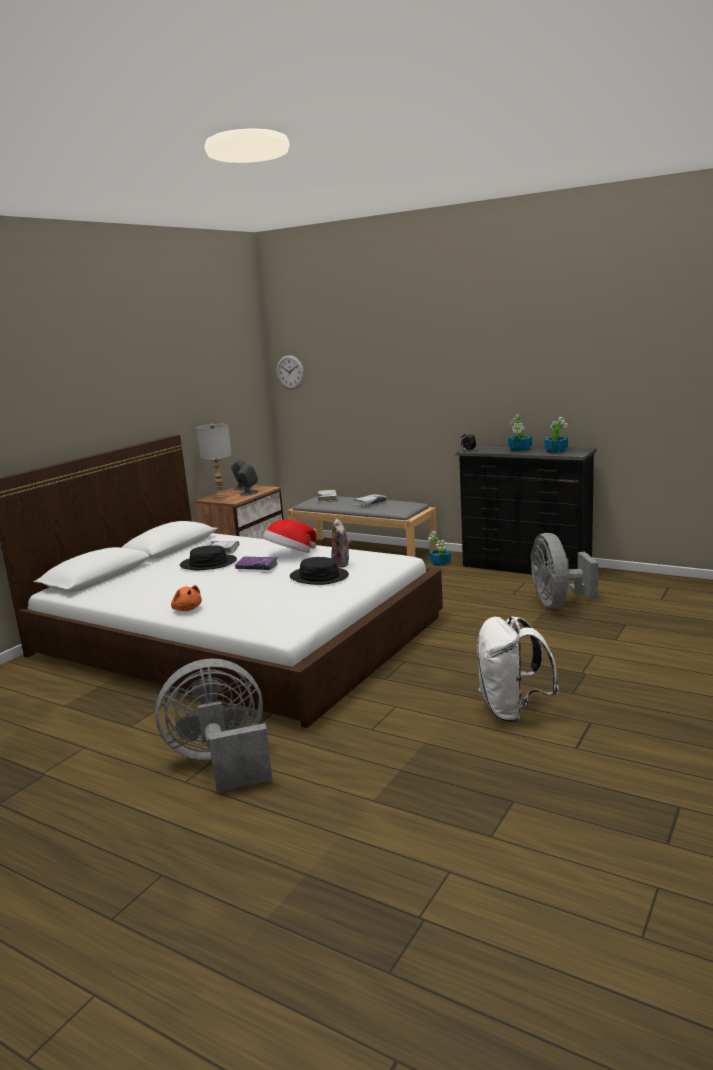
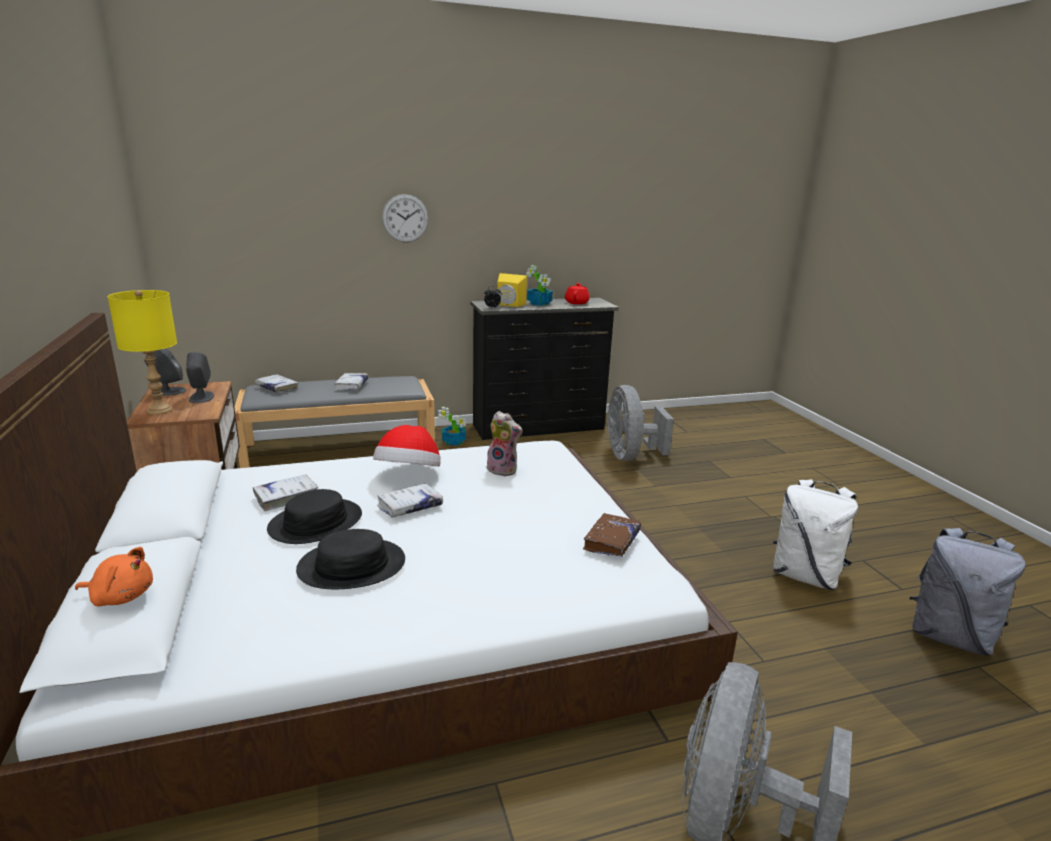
camera: 50 degrees left, 5 degrees up
(187, 609) = (460, 609): orange plush toy -> orange plush toy (121, 596)
(220, 496) = (159, 410): grey table lamp -> yellow table lamp
(257, 567) = (410, 506): purple book -> white book
(290, 372) = (182, 208): wall clock -> wall clock (405, 218)
(306, 607) = (611, 541): none -> brown book
(319, 577) = (519, 495): black hat -> black hat (352, 566)
(490, 449) = (509, 305): none -> yellow speaker
(536, 781) = (949, 636): none -> grey backpack
(556, 451) = (577, 302): potted plant -> red teapot
(558, 603) = (630, 456): grey fan -> grey fan turned 45 degrees clockwise

